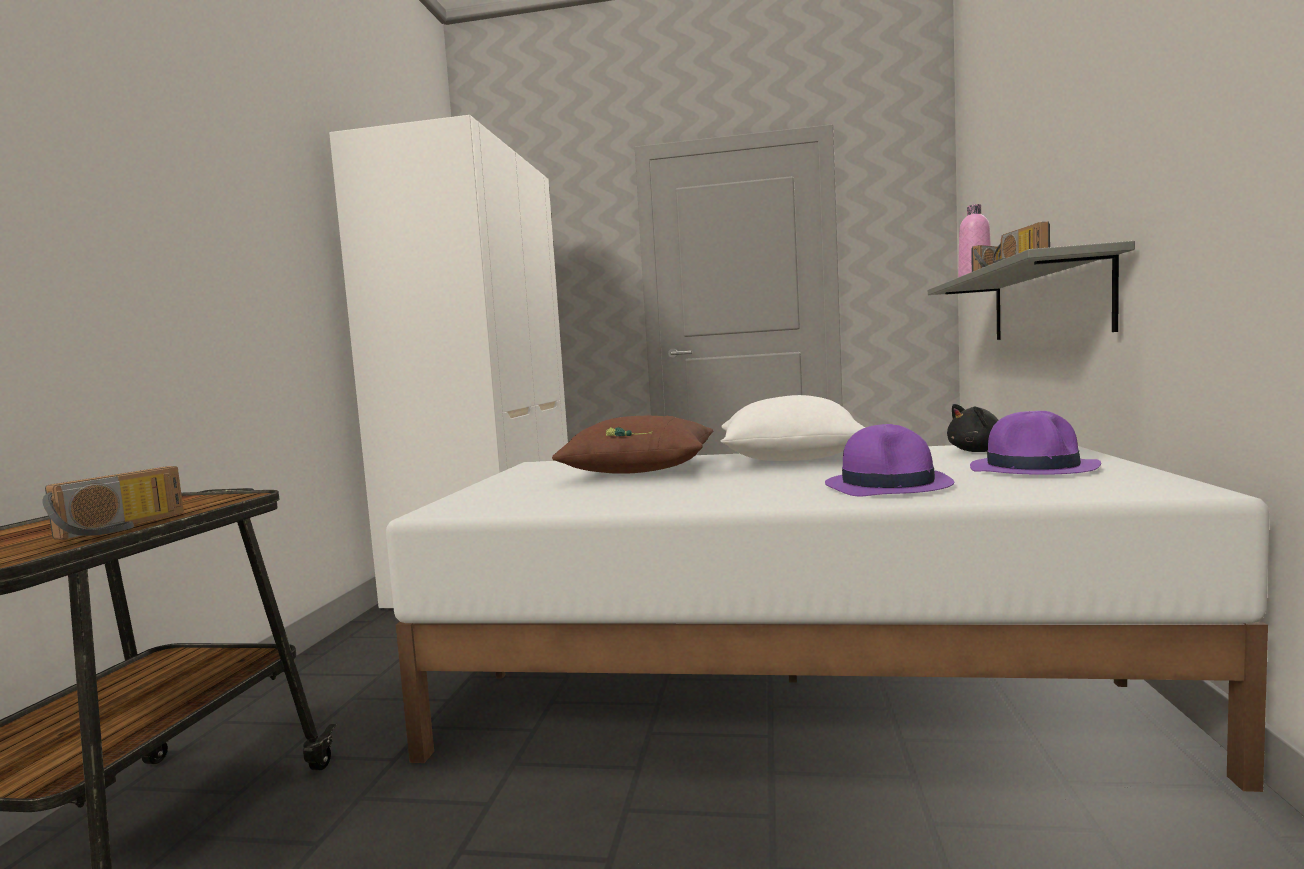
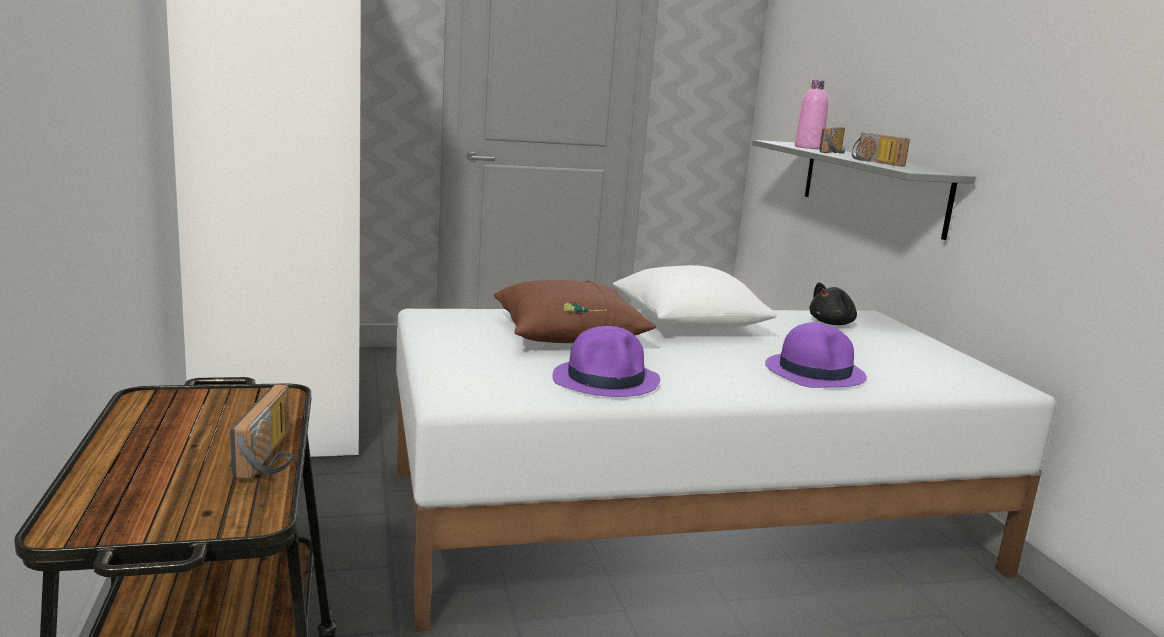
camera: 25 degrees left, 10 degrees up
(1034, 468) = (894, 352): purple hat -> purple hat (606, 380)

